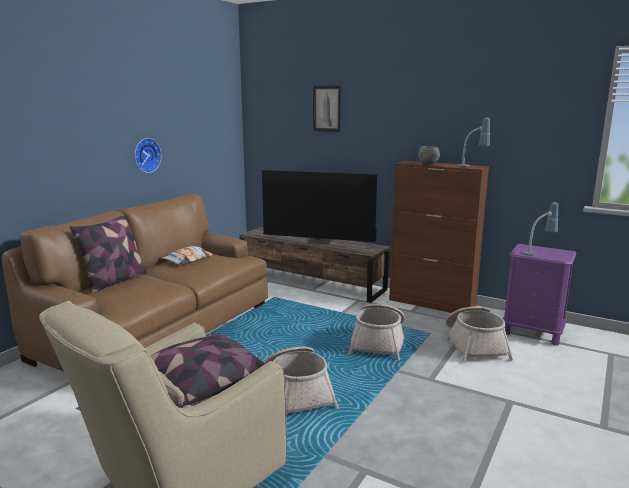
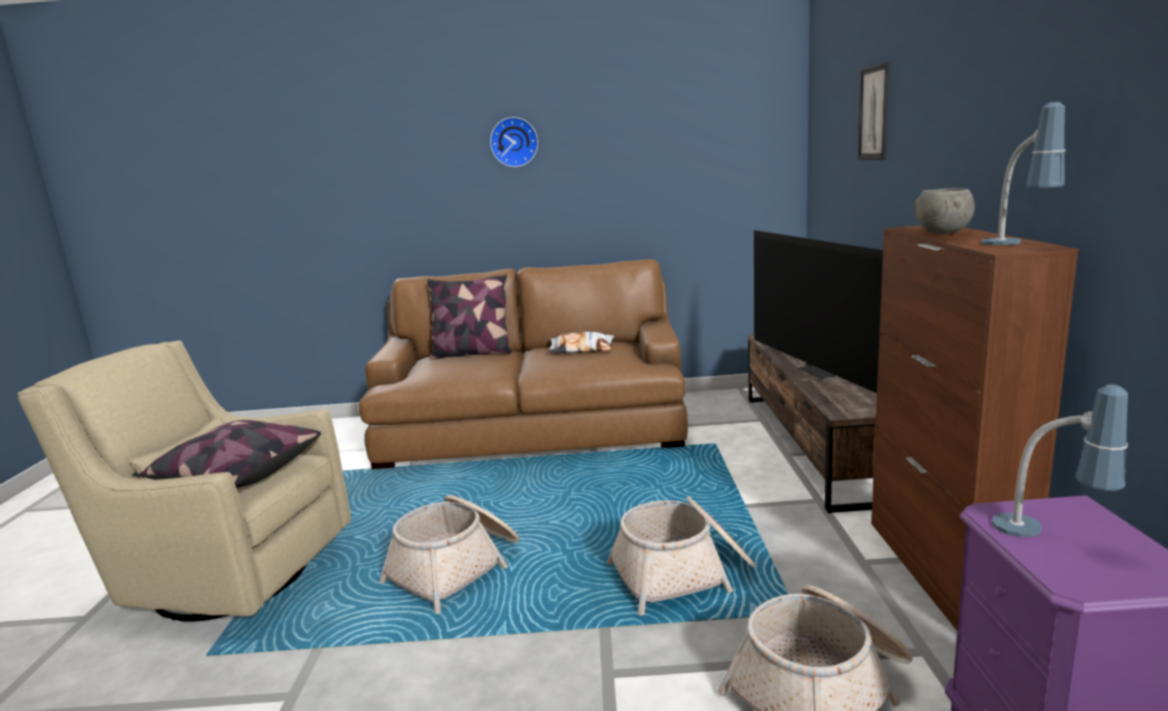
camera: 60 degrees right, 0 degrees up
(146, 155) = (591, 200): wall clock -> wall clock (514, 142)

